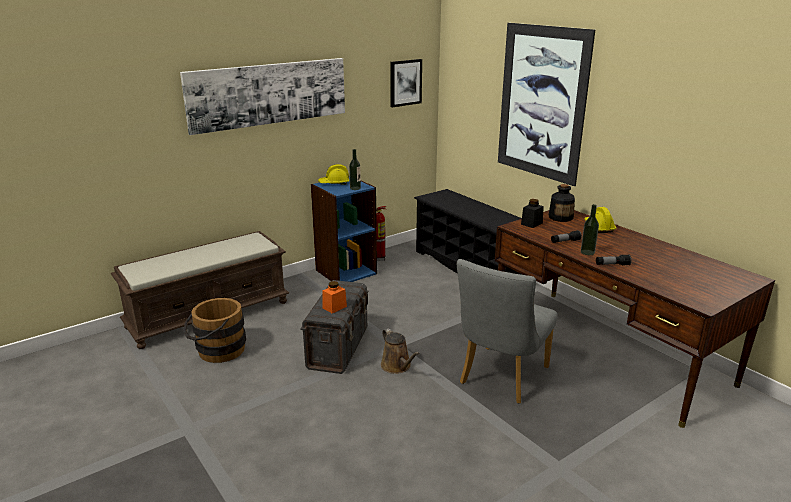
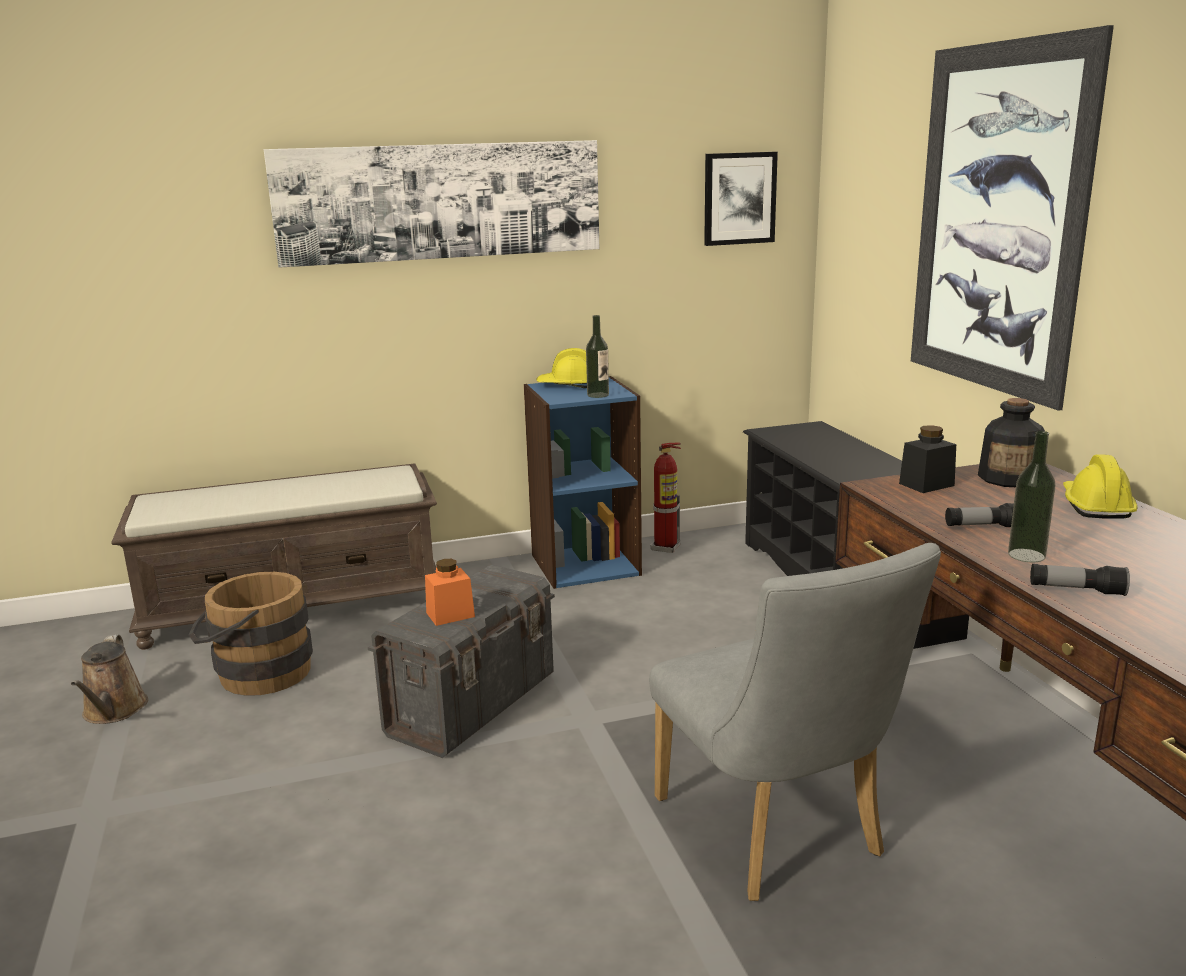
camera: 20 degrees right, 5 degrees down
(397, 366) = (563, 764): brown watering can -> brown watering can (113, 711)
(500, 378) = (777, 835): grey chair -> grey chair turned 75 degrees counterclockwise

